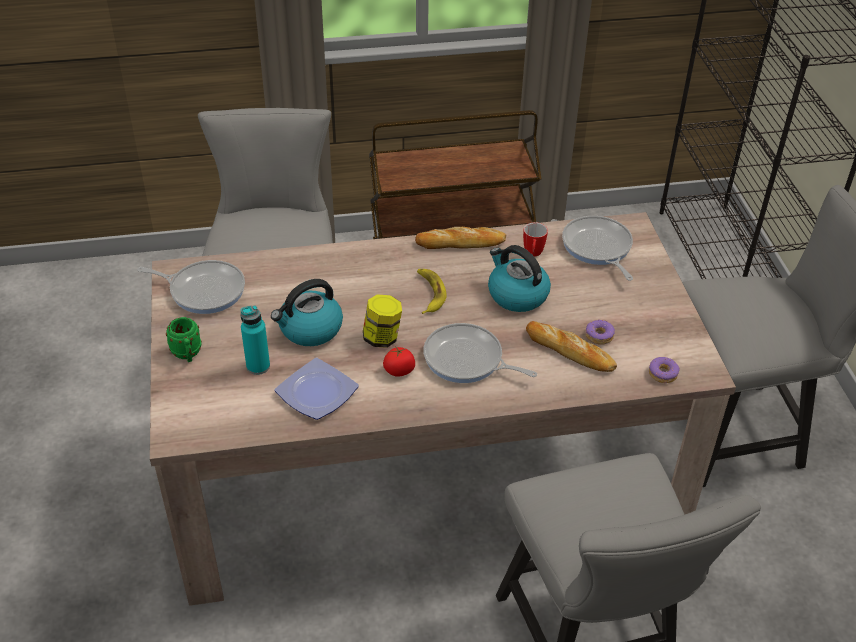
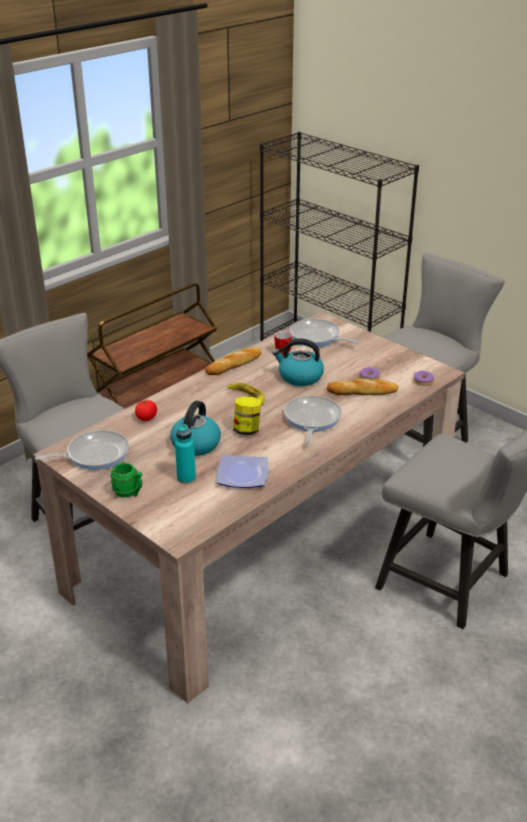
camera: 35 degrees left, 10 degrees down
(399, 370) = (278, 442): tomato -> tomato (146, 418)
(467, 360) = (311, 420): frying pan -> frying pan turned 105 degrees clockwise

